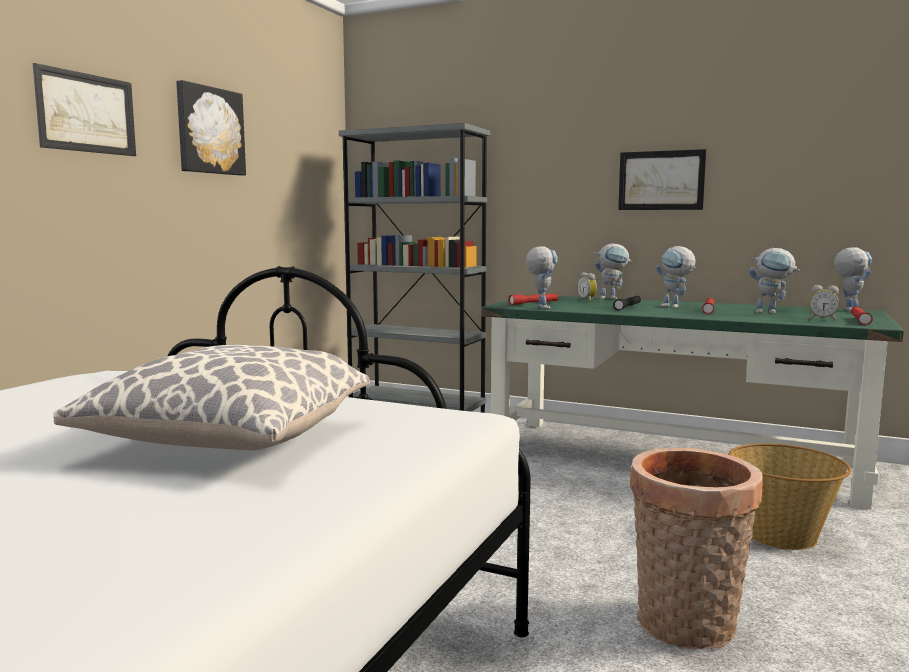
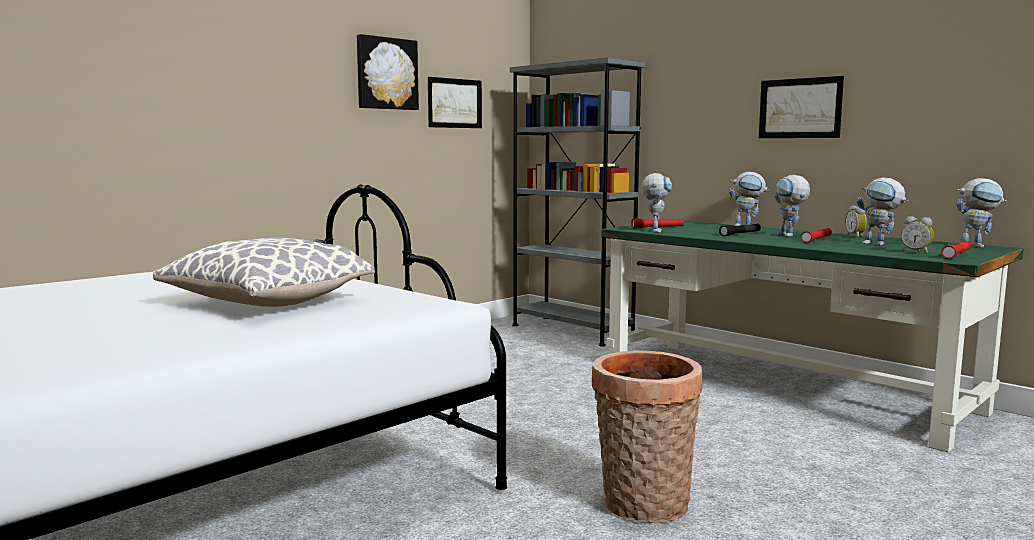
camera: 20 degrees right, 0 degrees up
(87, 113) = (279, 66): picture -> picture (455, 103)
(587, 300) = (717, 227): alarm clock -> alarm clock (856, 236)
(782, 535) = (819, 459): basket -> none
(848, 310) = (976, 246): toy robot -> toy robot turned 75 degrees clockwise

